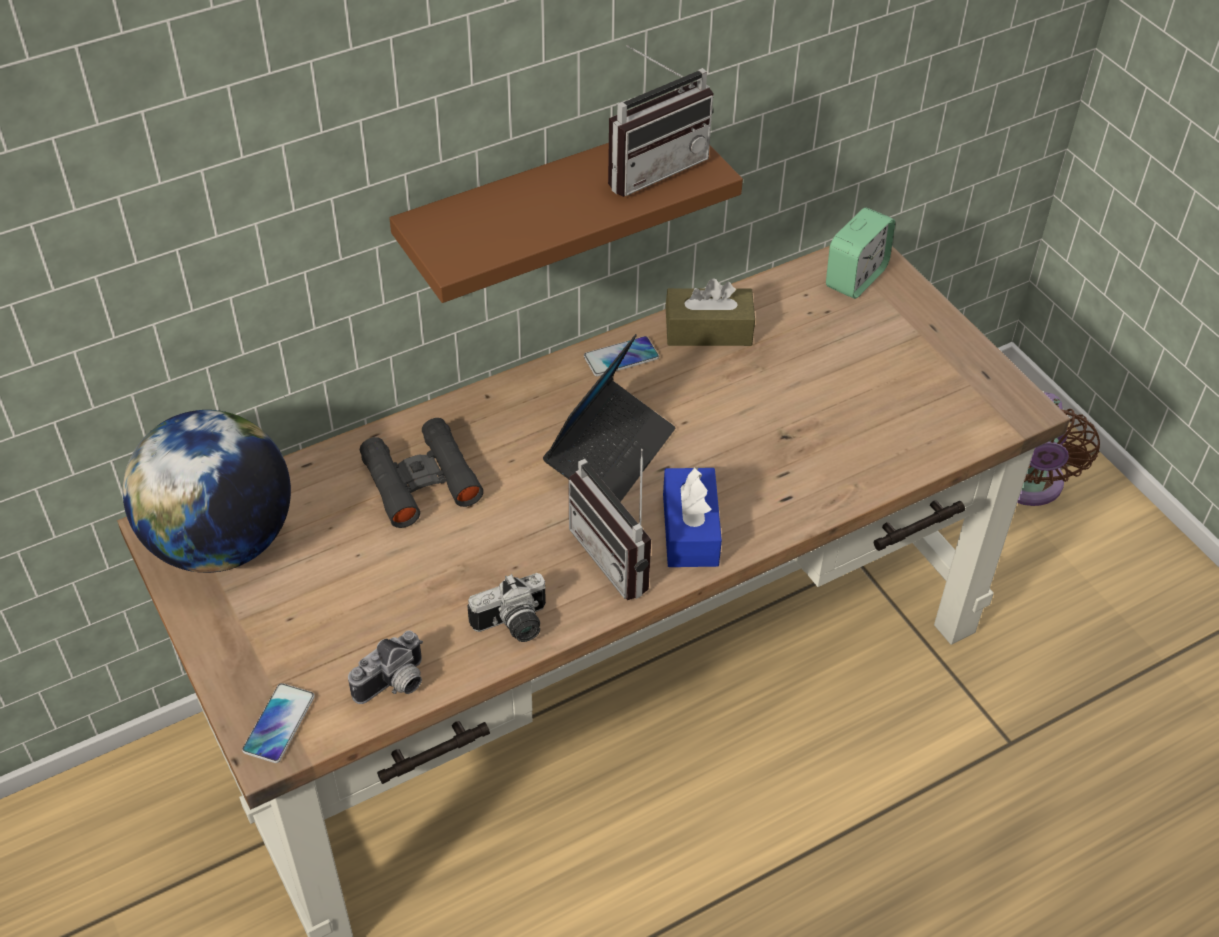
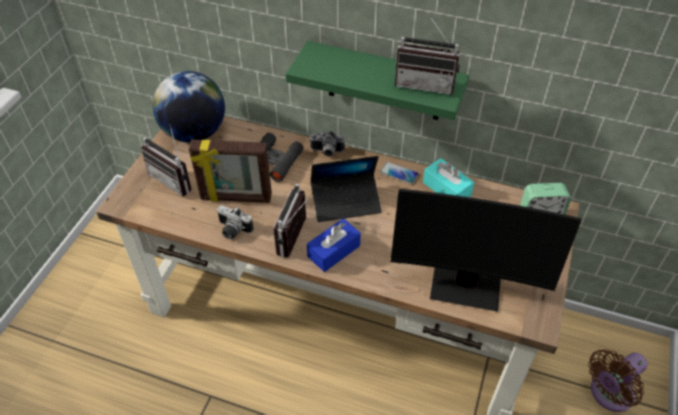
camera: 50 degrees right, 0 degrees up
(279, 723) = (131, 199): phone -> none
(305, 634) = (175, 179): none -> radio
(395, 685) = (175, 216): camera -> camera (326, 152)
(447, 579) = (236, 198): none -> picture frame
(542, 213) = (384, 82): brown shelf -> green shelf
(708, 330) = (446, 189): brown tissue box -> turquoise tissue box
(894, 432) = (466, 284): none -> monitor

